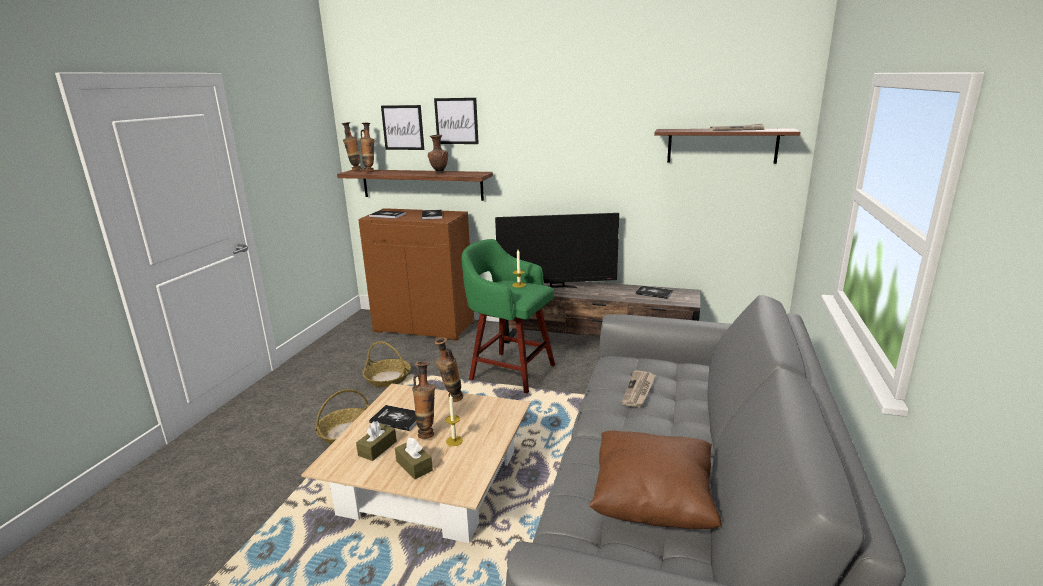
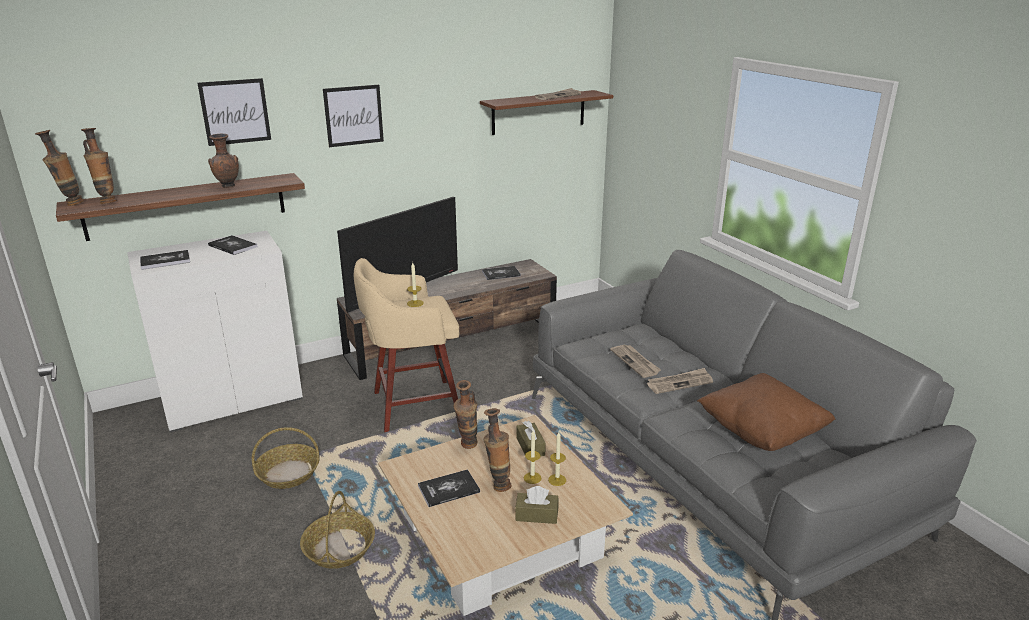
camera: 45 degrees left, 5 degrees up
(377, 448) = (479, 522): brown tissue box -> brown tissue box (530, 446)
(403, 127) = (146, 128): picture -> picture (353, 115)
(425, 326) = (233, 398): brown cabinet -> white cabinet
(467, 452) = (557, 480): none -> candle
(510, 371) = (413, 405): green stool -> beige stool
(649, 423) = (680, 383): none -> newspaper

